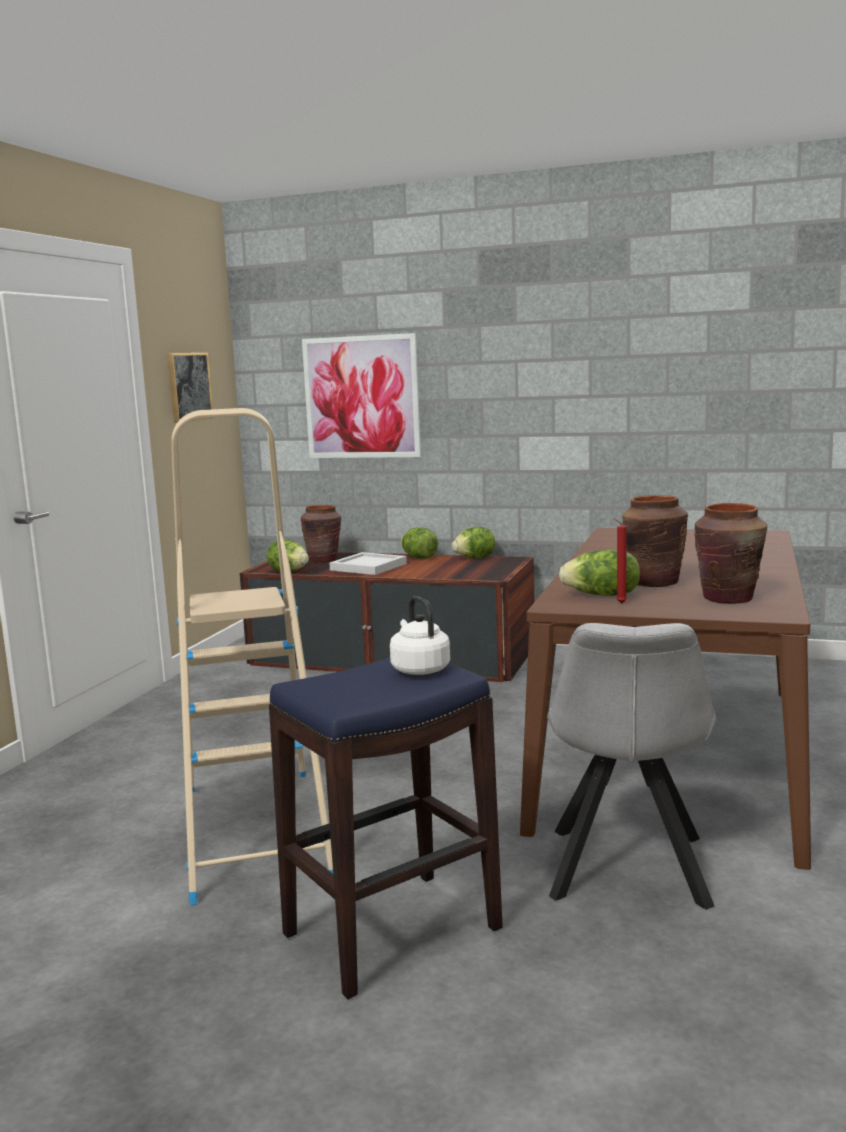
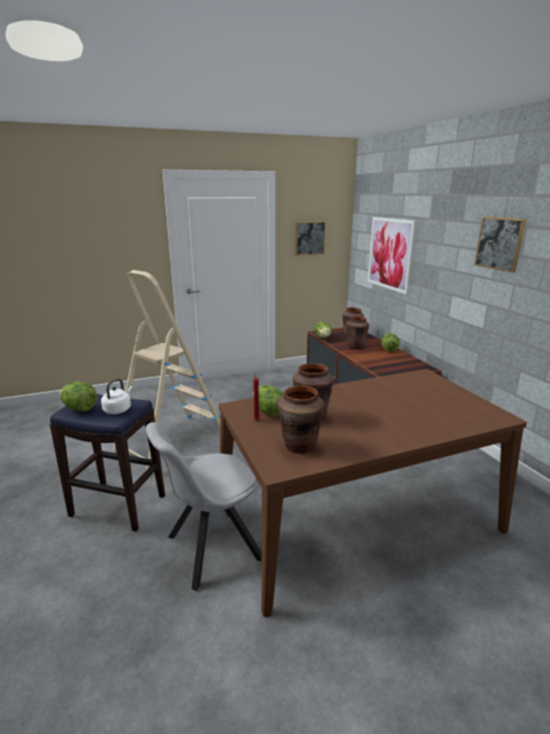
camera: 50 degrees right, 10 degrees up
(368, 567) = (355, 347): white tray -> brown vase
(475, 558) = (411, 360): lettuce -> lettuce (80, 409)
(593, 344) = (499, 243): none -> picture

